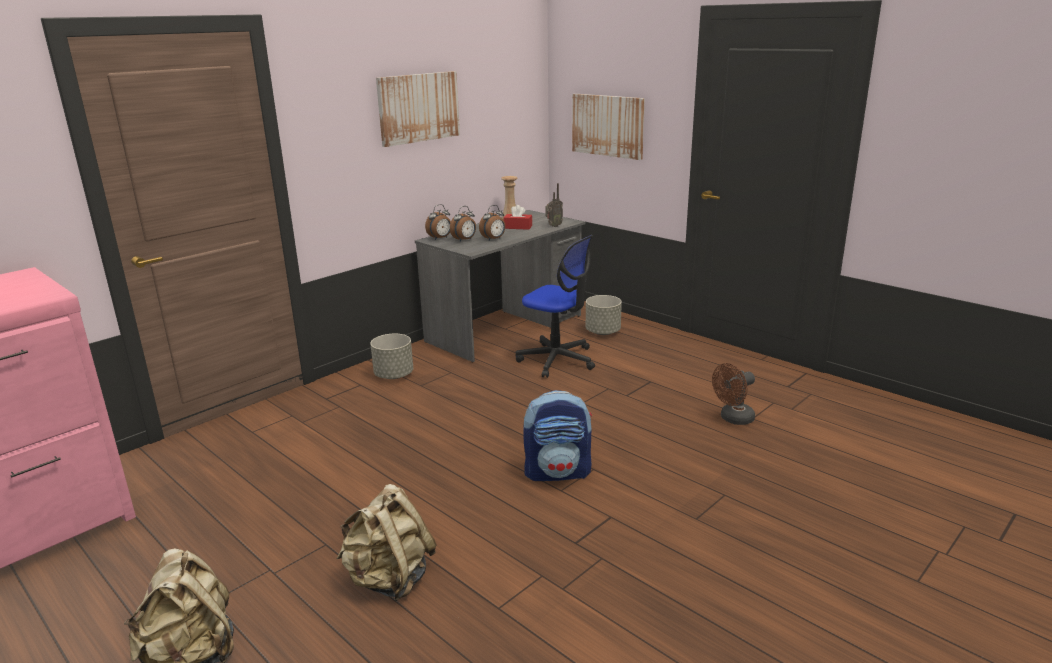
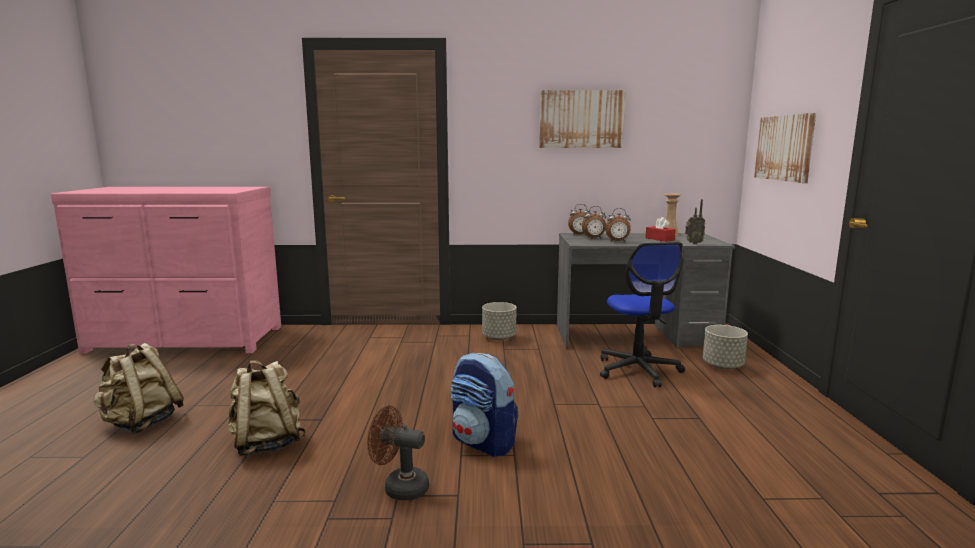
camera: 45 degrees right, 10 degrees down
(733, 419) = (735, 487): brown fan -> brown fan (399, 487)

